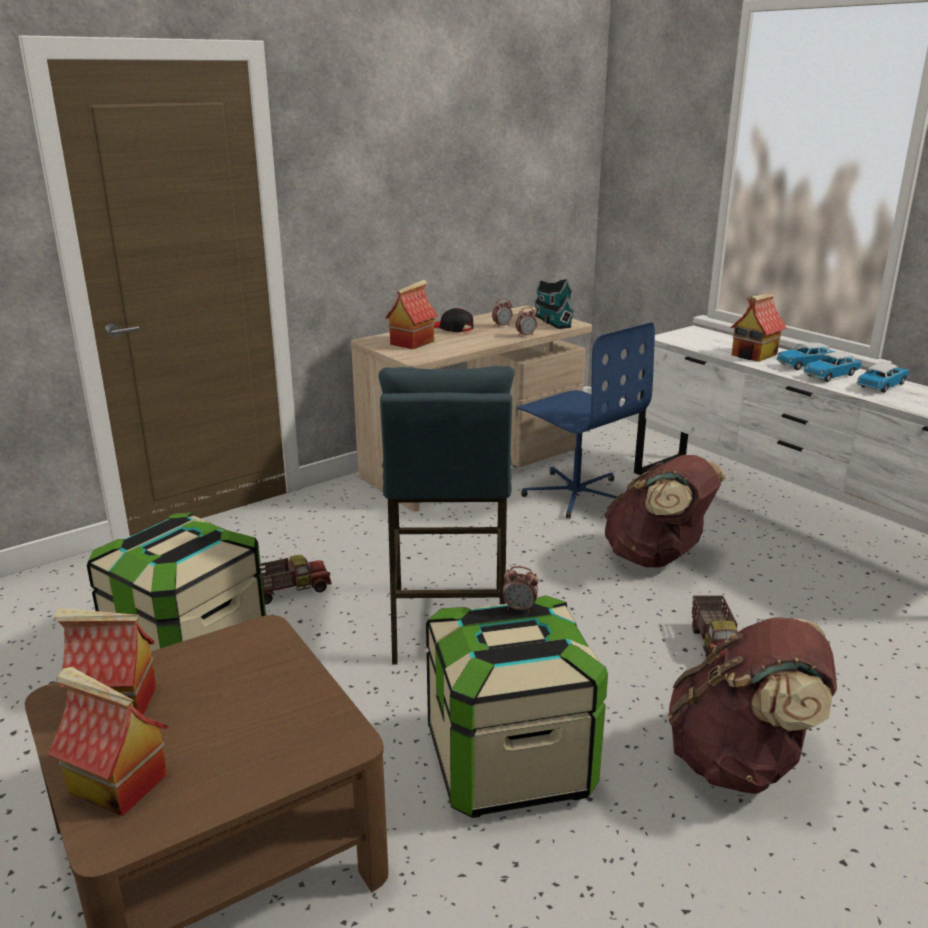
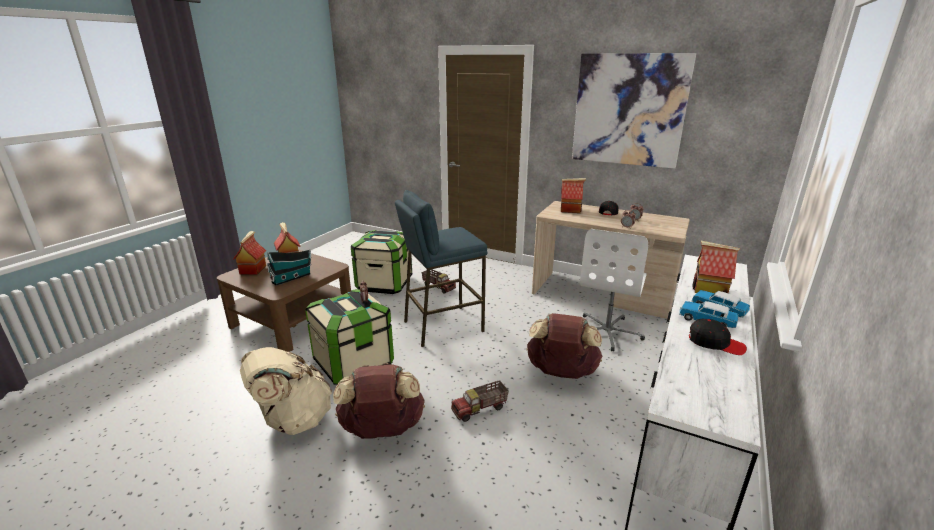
camera: 65 degrees right, 0 degrees up
(432, 156) = (629, 110): none -> picture
(552, 321) = (668, 228): toy house -> toy house (292, 278)
(576, 494) = (607, 332): blue office chair -> white office chair
(673, 887) = (293, 420): none -> beige backpack
(881, 386) = (715, 343): toy car -> black cap

